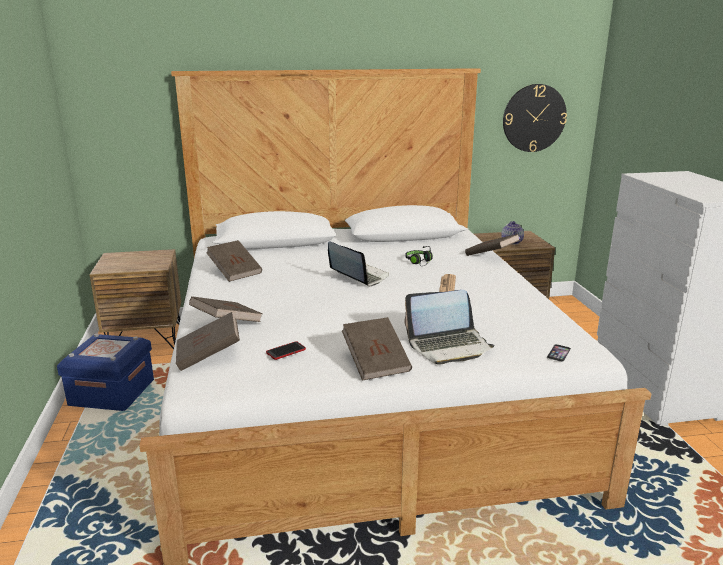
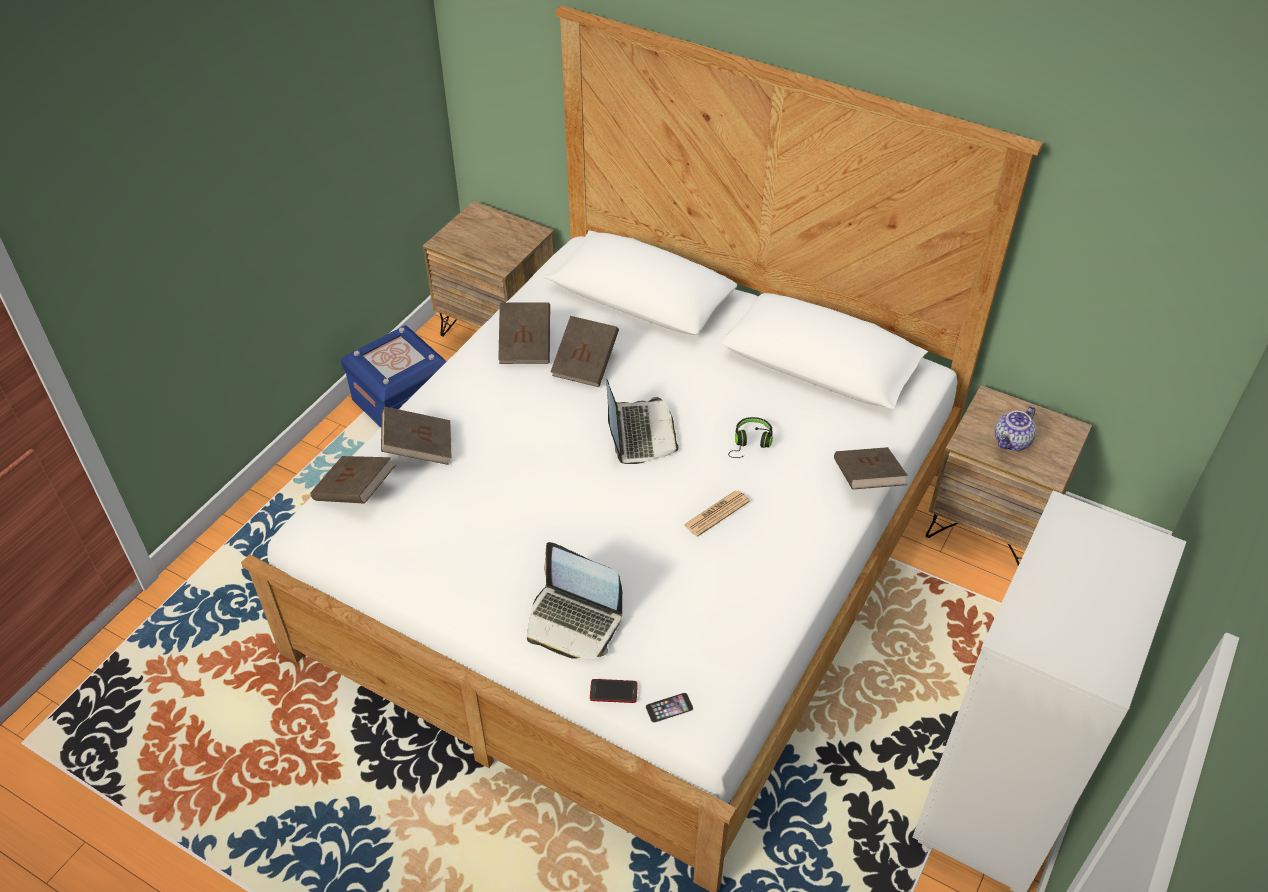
camera: 40 degrees right, 25 degrees up
(286, 351) = (417, 530): phone -> phone (613, 691)
(376, 363) = (479, 599): brown book -> brown book (585, 364)
(534, 118) = (1145, 255): wall clock -> none

